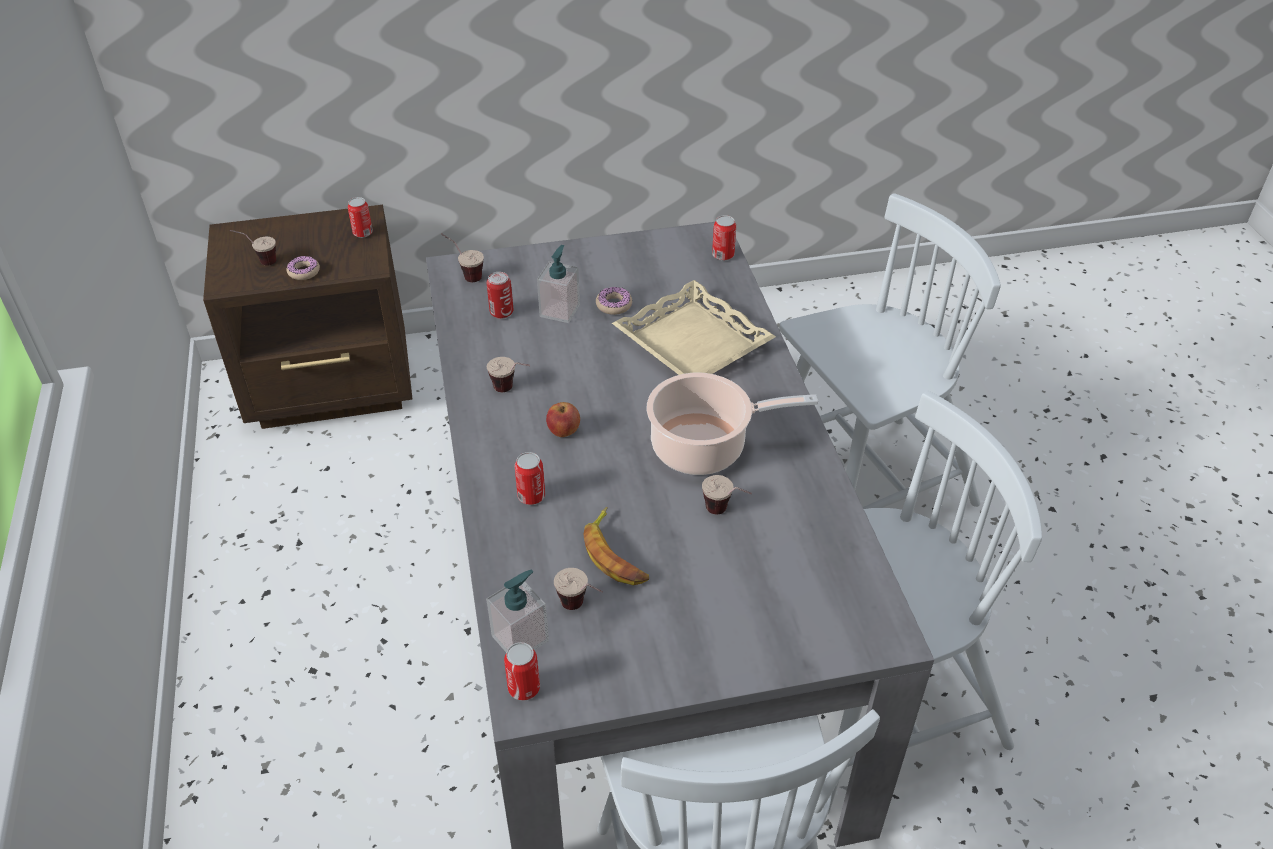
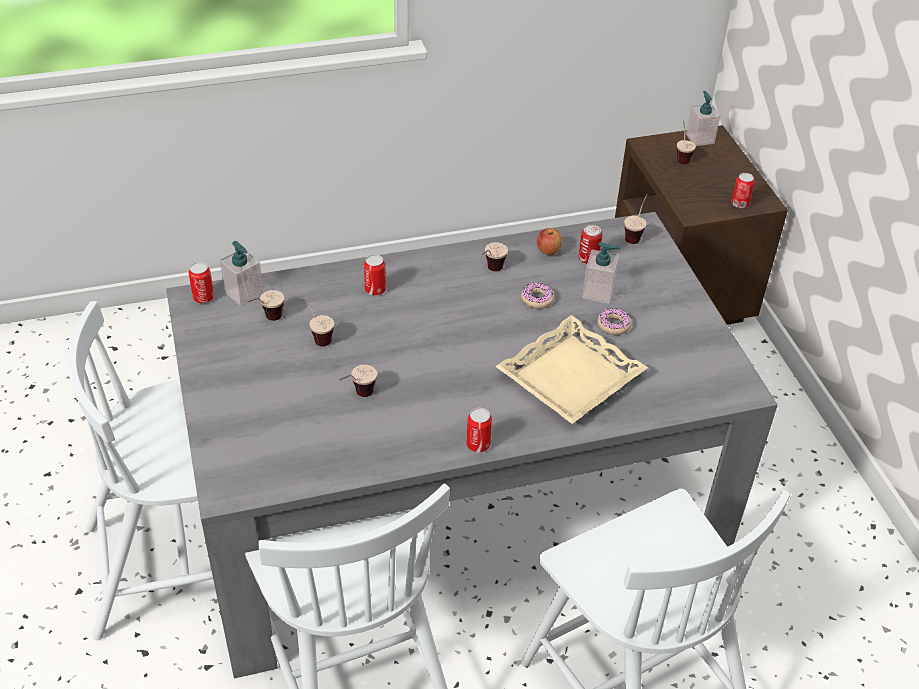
camera: 85 degrees right, 0 degrees up
(230, 244) = (699, 138): none -> soap dispenser
(304, 272) = (675, 180): donut -> donut (537, 299)
(563, 432) = (445, 302): apple -> apple (548, 251)
(615, 554) = (316, 336): banana -> cup
(705, 447) = (433, 385): cooking pot -> none
(723, 255) = (712, 399): can -> can (478, 445)

